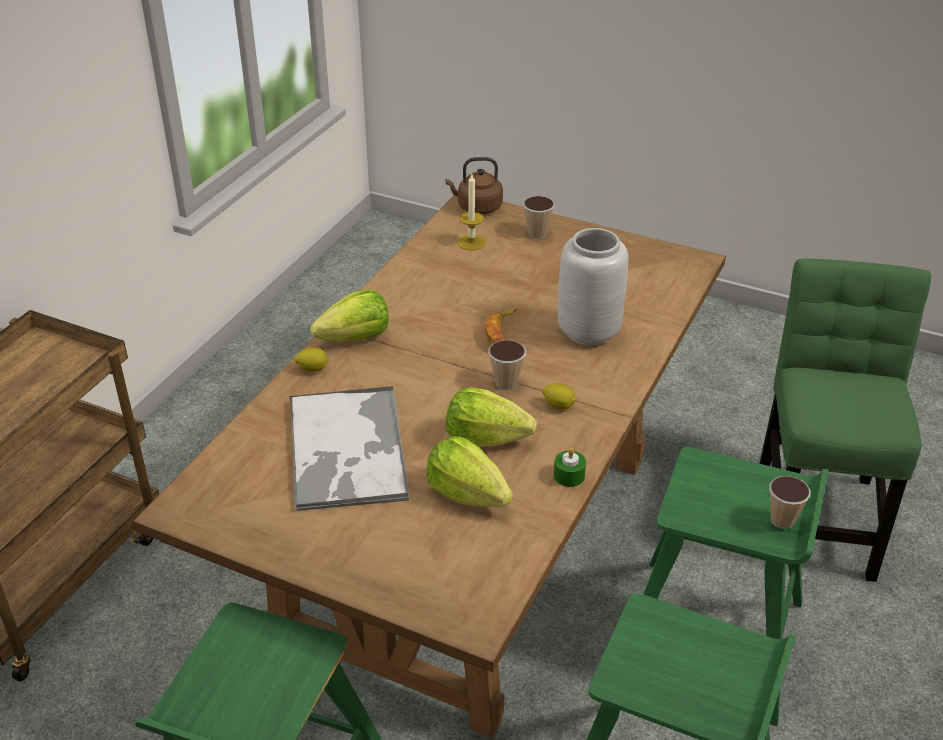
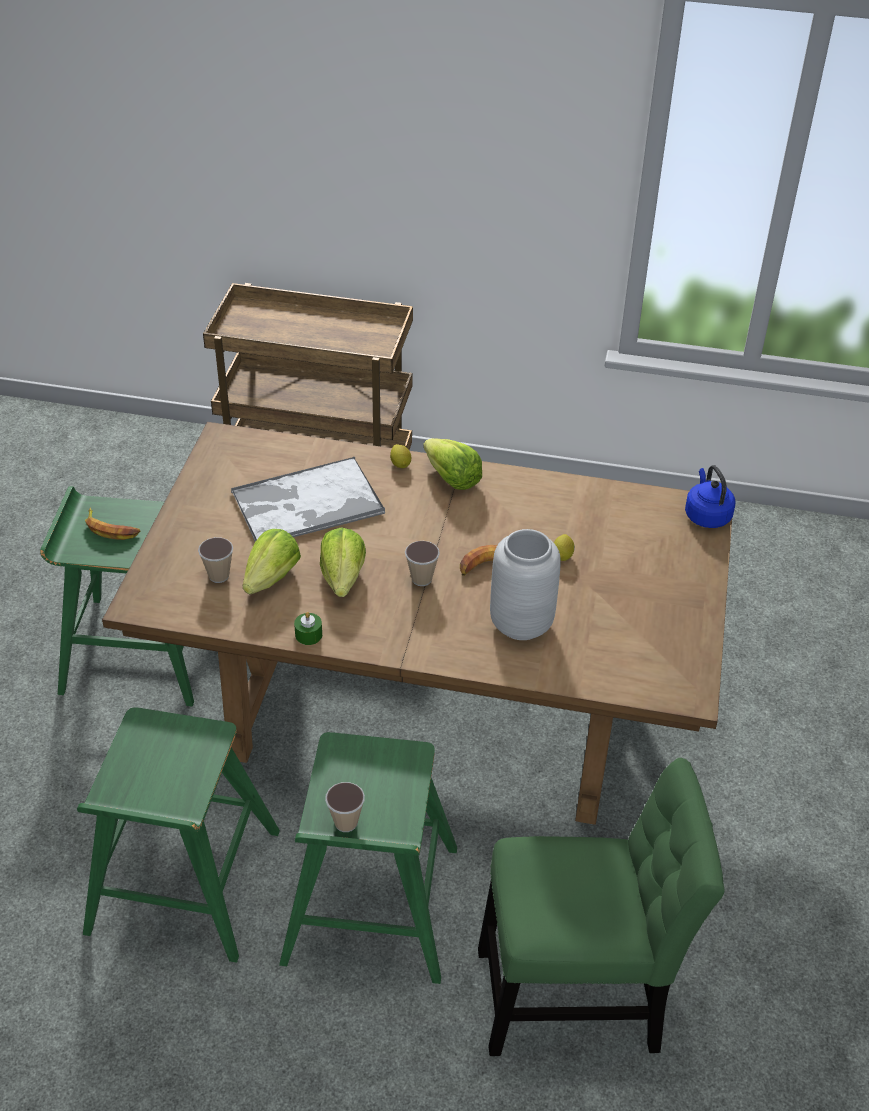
camera: 75 degrees right, 5 degrees up
(240, 687) = (111, 529): none -> banana
(471, 242) = (638, 521): candle -> none
(477, 207) = (706, 515): brown kettle -> blue kettle
(537, 233) = (681, 565): cup -> cup (219, 576)
(558, 405) = (401, 617): lemon -> lemon (562, 555)

